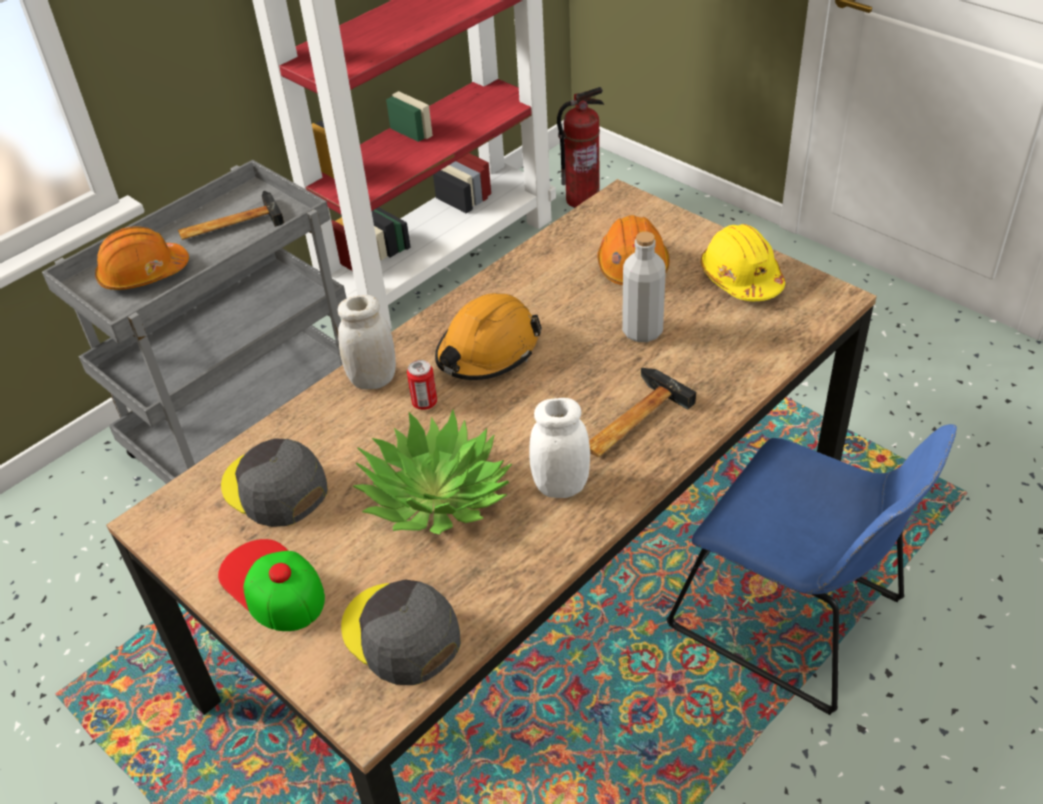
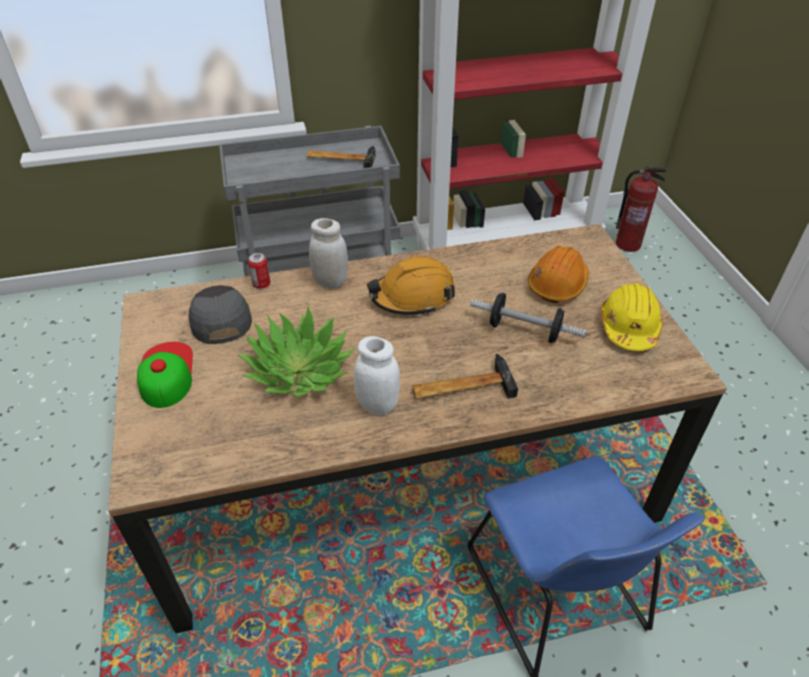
camera: 30 degrees right, 0 degrees up
(143, 274) = (272, 168): orange hard hat -> none
(400, 634) = (201, 443): grey cap -> none
(424, 403) = (346, 310): can -> can (261, 284)
(642, 331) = (524, 330): grey bottle -> dumbbell

